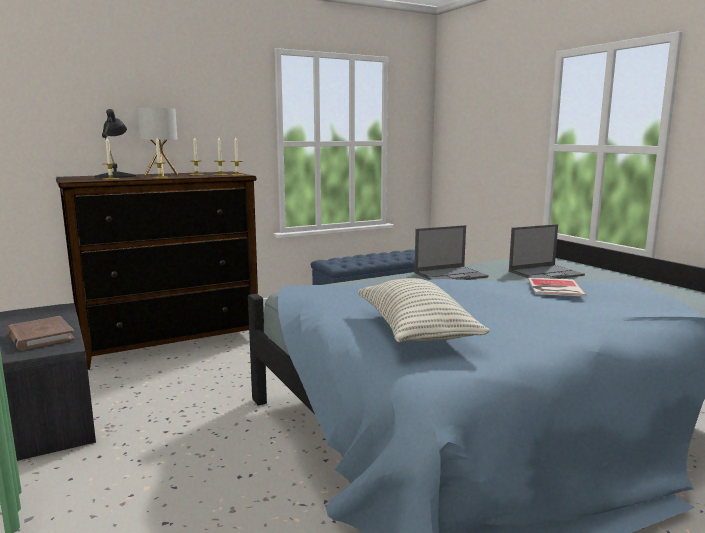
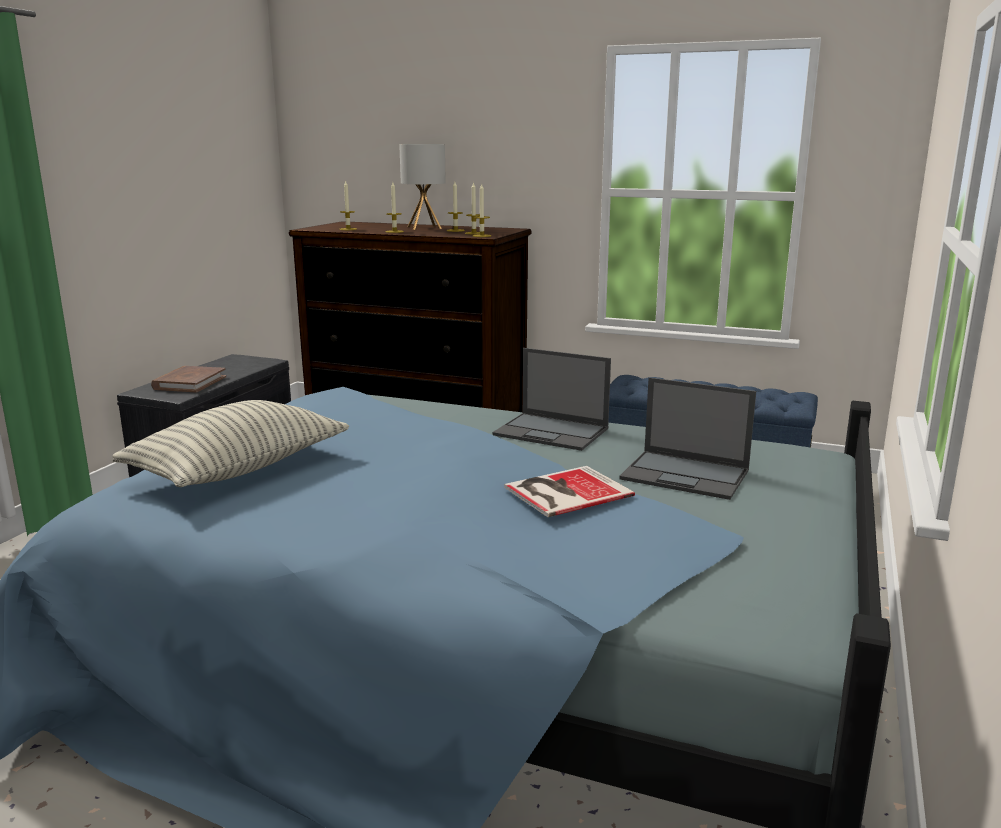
camera: 50 degrees right, 5 degrees up
(116, 176) = (379, 225): black table lamp -> none

